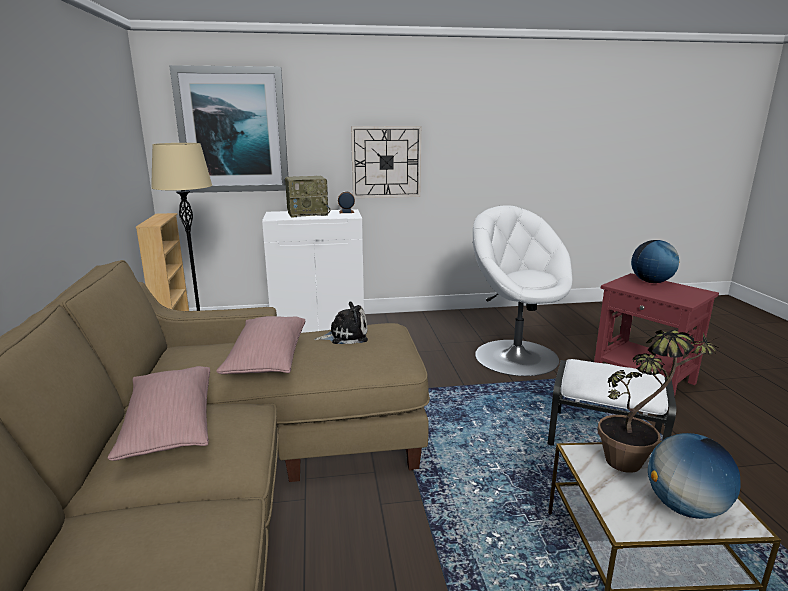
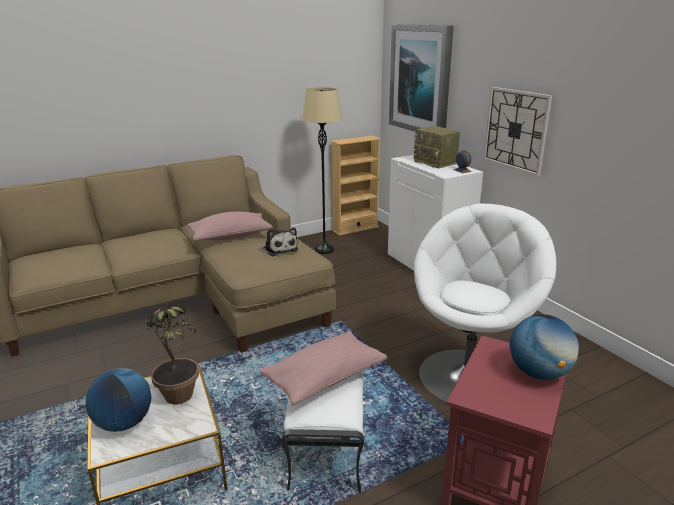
camera: 70 degrees right, 5 degrees up
(170, 427) = (156, 238): pink pillow -> pink pillow (324, 378)

